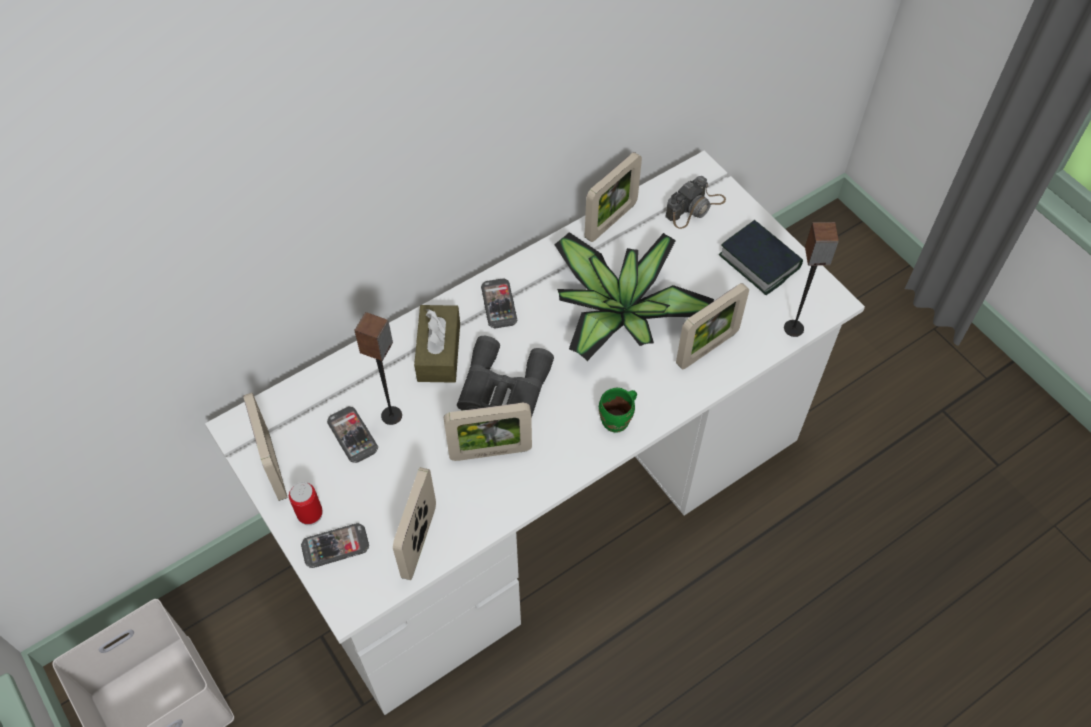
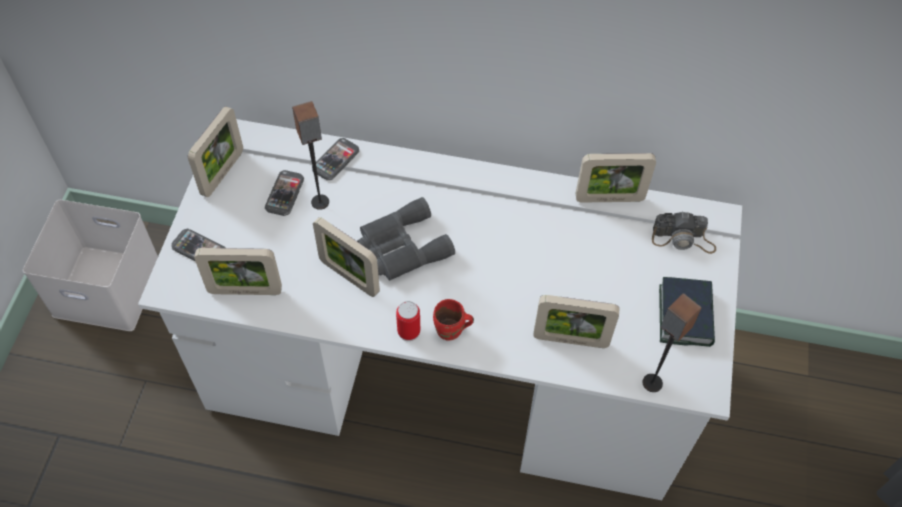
camera: 45 degrees right, 0 degrees up
(310, 514) = (208, 218): can -> can (408, 331)
(419, 542) = (245, 291): picture frame -> picture frame turned 150 degrees counterclockwise
(439, 352) = (394, 188): brown tissue box -> none
(499, 304) = (466, 190): phone -> phone (335, 160)
(618, 421) = (451, 331): green mug -> red mug
(620, 315) = (538, 266): potted plant -> none

